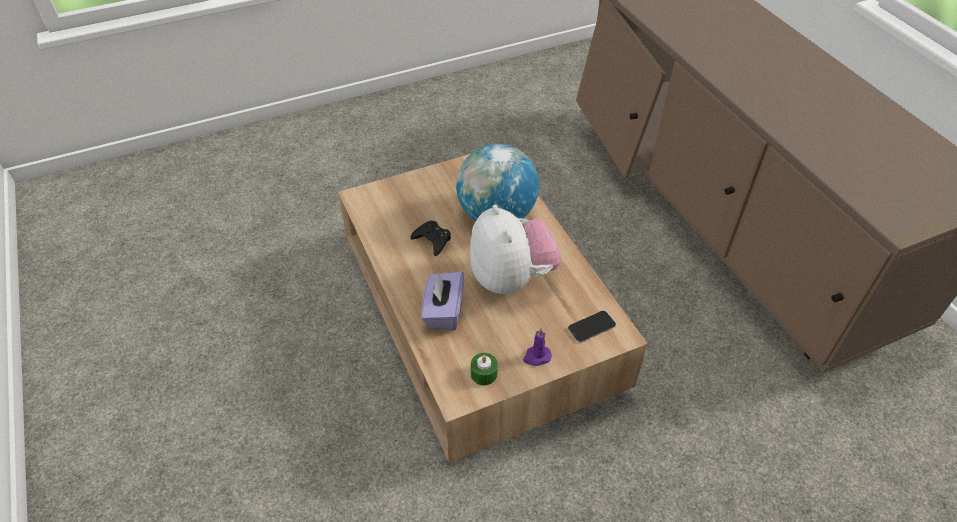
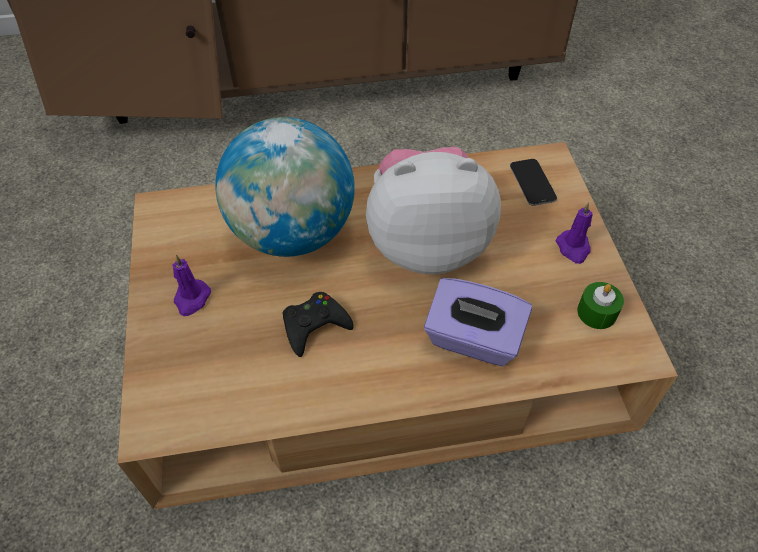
camera: 75 degrees left, 5 degrees up
(435, 188) = (191, 299): none -> purple candle

